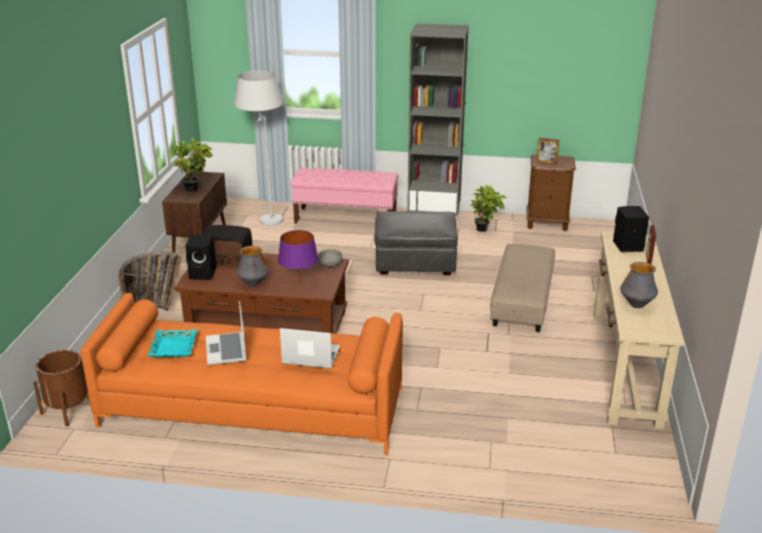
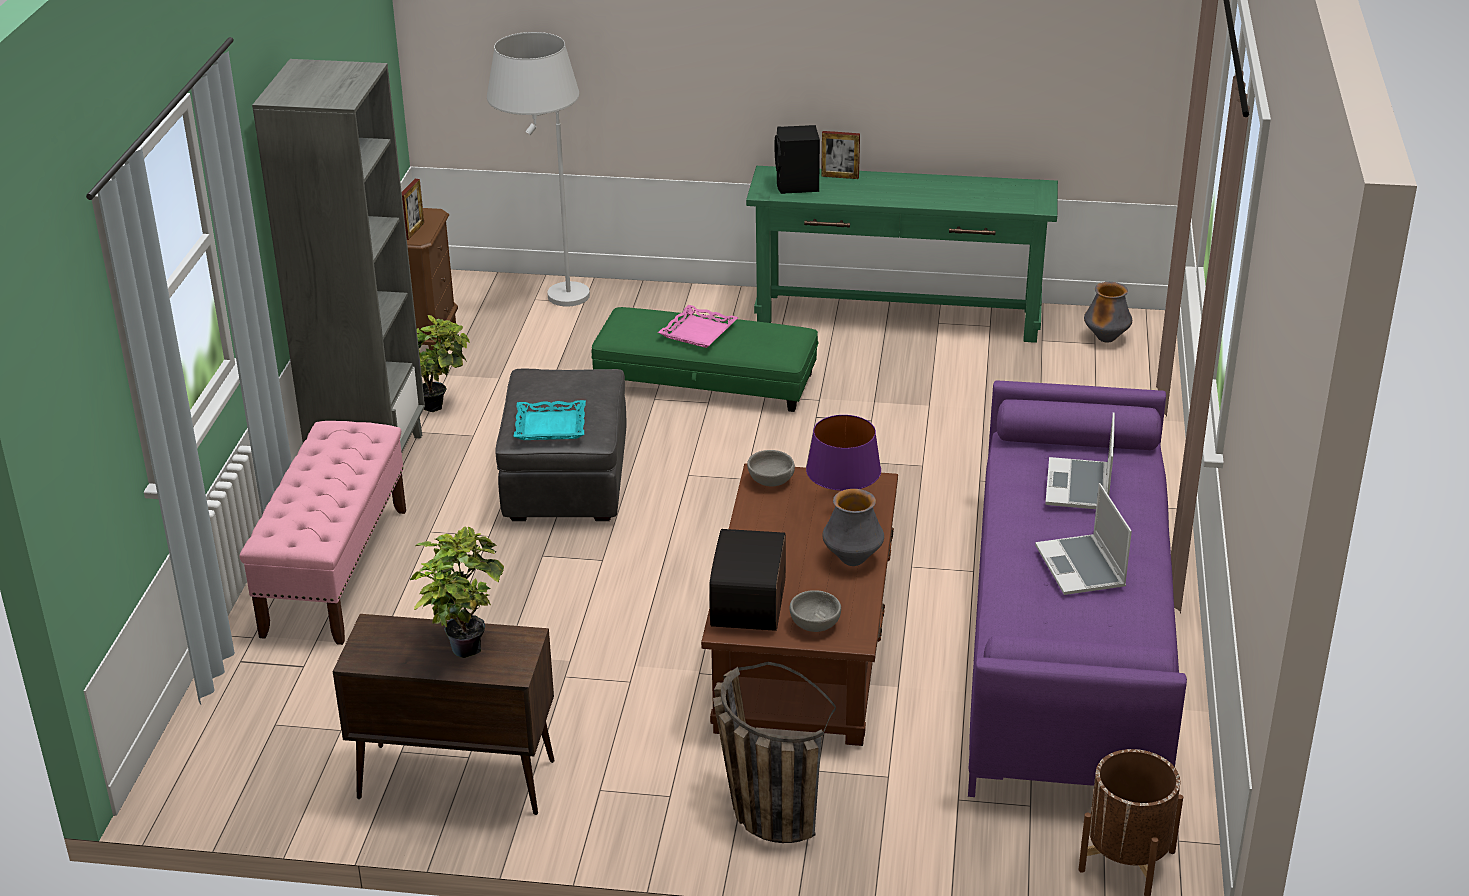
camera: 90 degrees left, 5 degrees up
(173, 347) = (1085, 626): turquoise tray -> turquoise tray (550, 426)
(204, 273) = (814, 624): black speaker -> grey bowl
(227, 350) = (1082, 568): laptop -> laptop turned 90 degrees clockwise
(251, 407) = (1068, 641): orange sofa -> purple sofa
(266, 216) = (290, 691): white floor lamp -> white floor lamp (547, 302)
(522, 298) = (706, 381): beige ottoman -> green ottoman
(523, 267) = (699, 332): none -> pink tray
(625, 366) = (898, 316): beige console table -> green console table
(636, 305) = (974, 197): vase -> vase (1106, 339)

